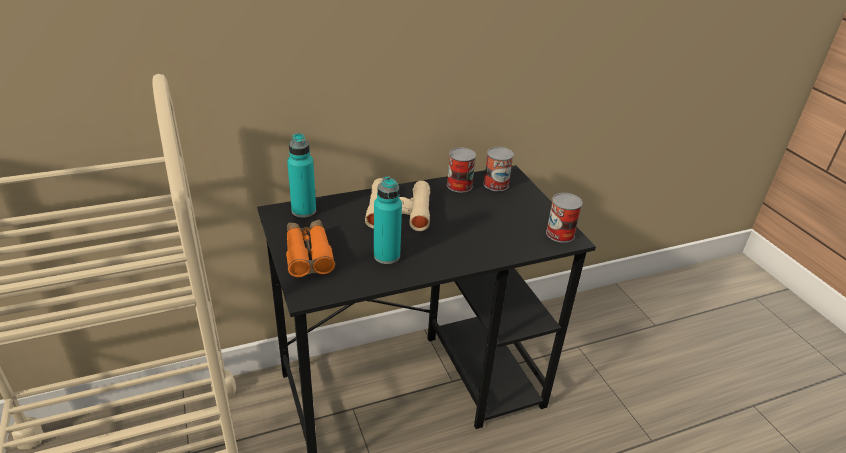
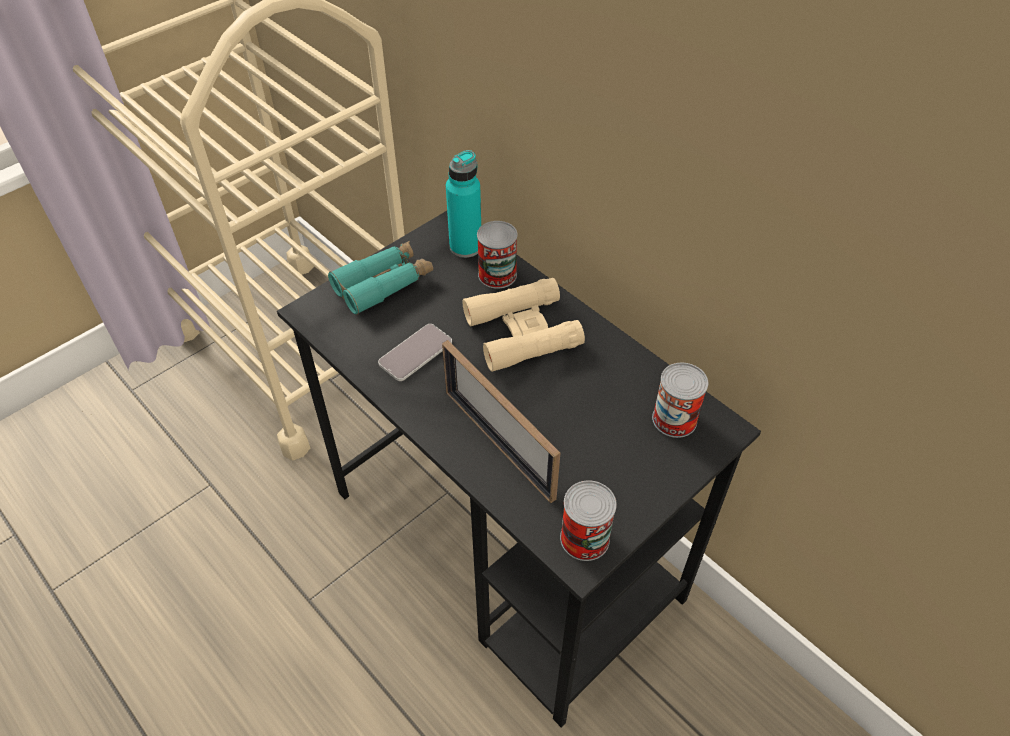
camera: 70 degrees right, 15 degrees up
(308, 253) = (383, 284): orange binoculars -> turquoise binoculars
(386, 256) = (415, 353): turquoise bottle -> phone
(459, 185) = (637, 375): can -> can (497, 274)
(481, 243) = (498, 443): none -> picture frame

